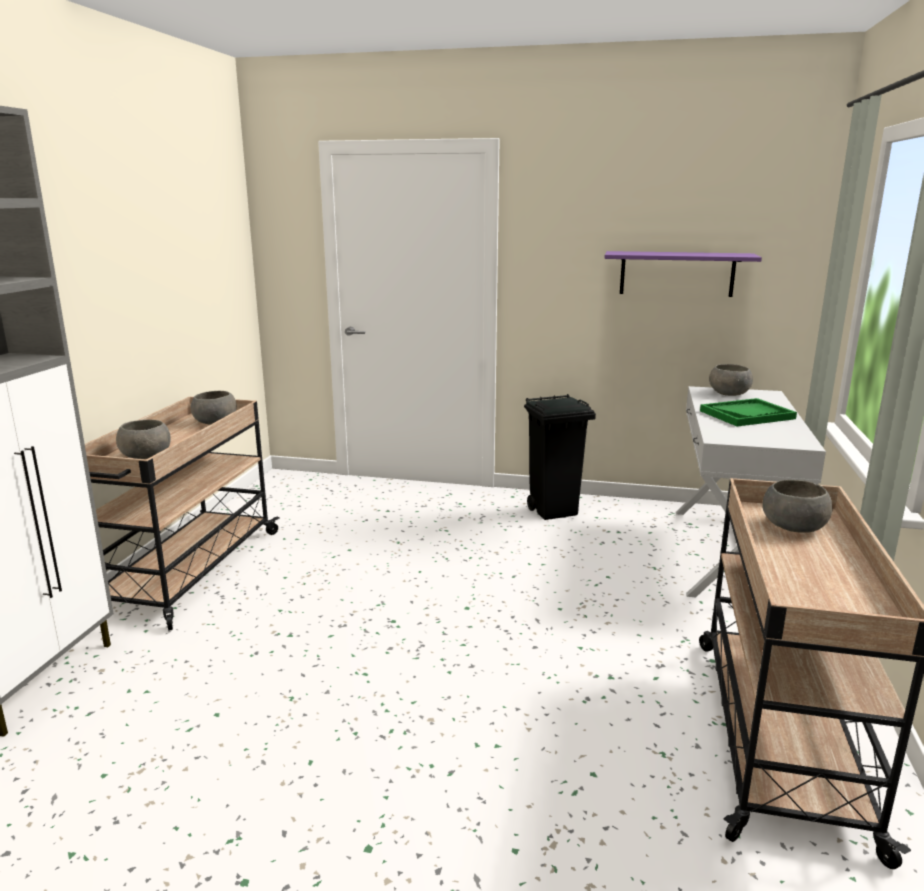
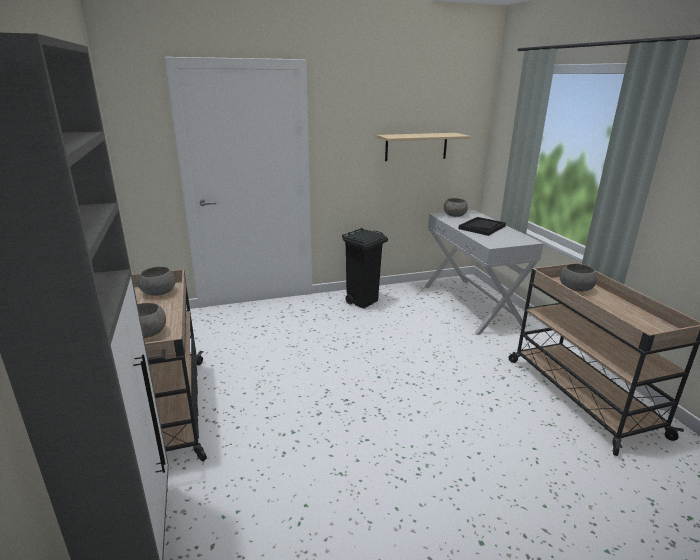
camera: 30 degrees left, 5 degrees up
(677, 273) = (416, 146): purple shelf -> beige shelf
(747, 415) = (482, 227): green tray -> black tray

